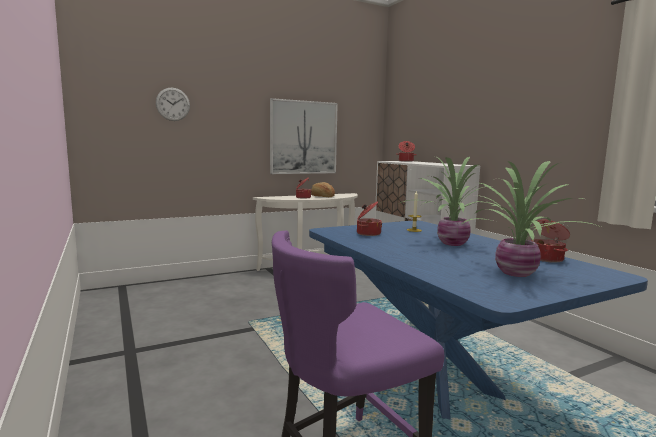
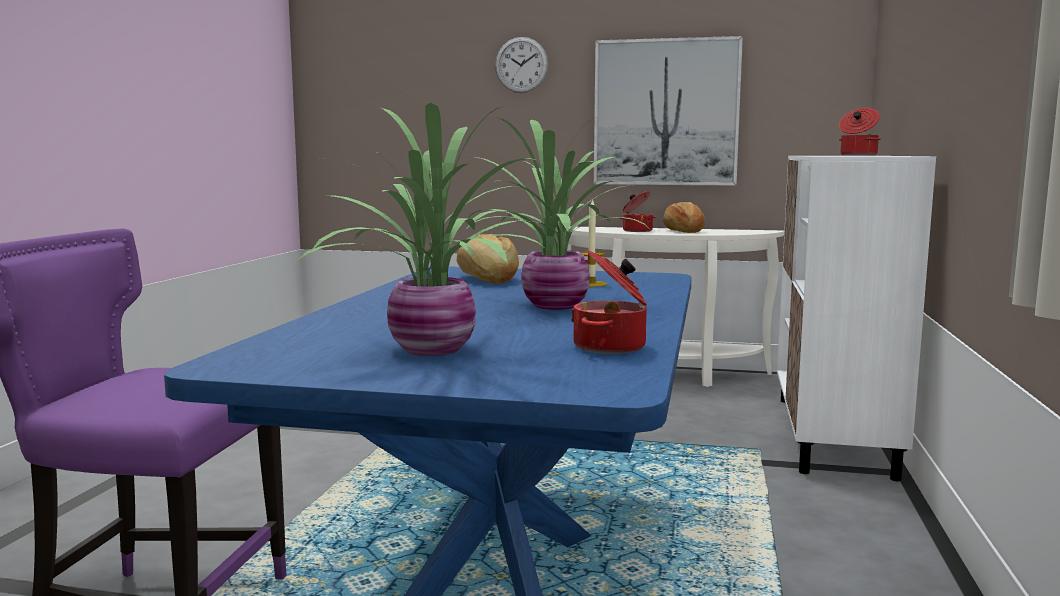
camera: 40 degrees right, 0 degrees up
(173, 104) = (431, 66): wall clock -> wall clock (521, 65)
(368, 233) = (486, 279): cooking pot -> bread

